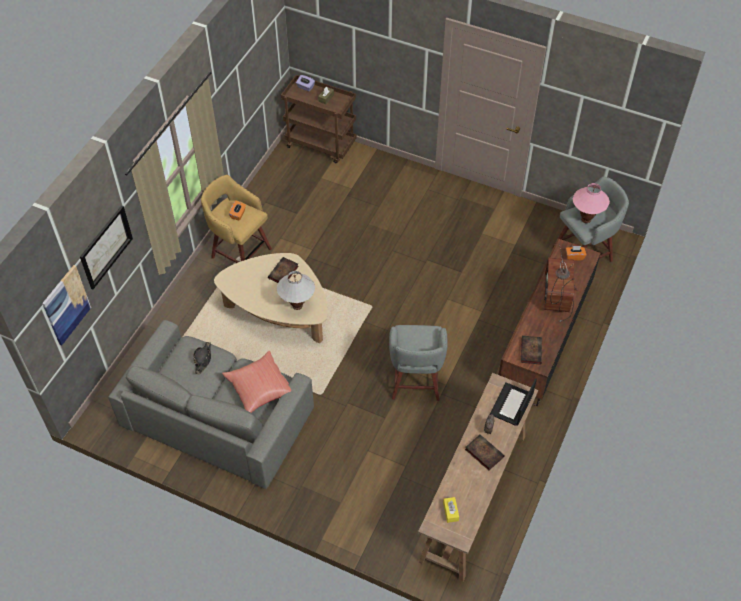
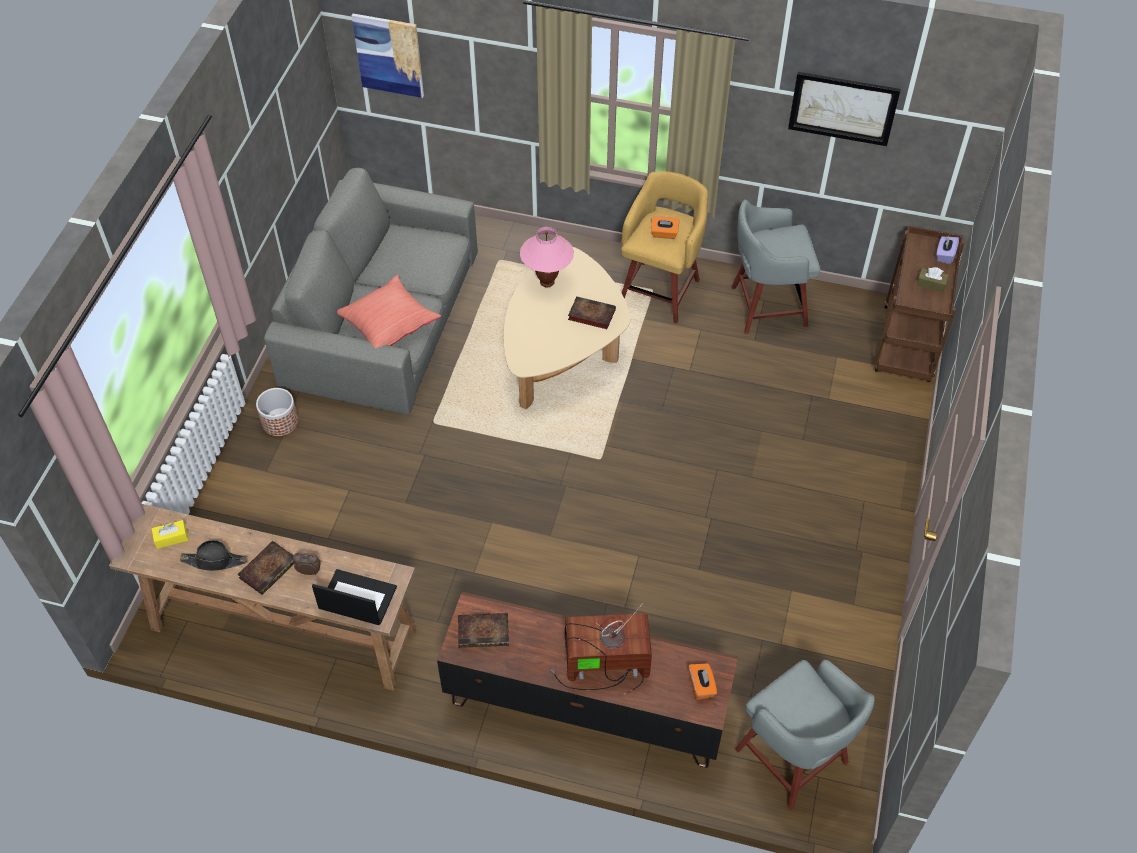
camera: 80 degrees right, 0 degrees up
(106, 246) = (477, 61): picture -> picture (843, 108)
(203, 359) = (427, 259): black hat -> black hat (215, 561)
(297, 306) = (535, 340): white table lamp -> none
(297, 491) = (280, 422): none -> planter
(415, 382) = (472, 532): grey stool -> grey stool (765, 306)
(586, 220) = (791, 698): pink table lamp -> pink table lamp (547, 282)

